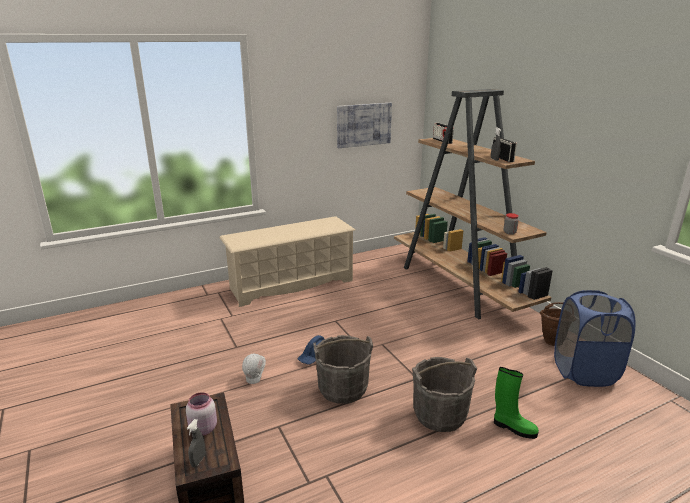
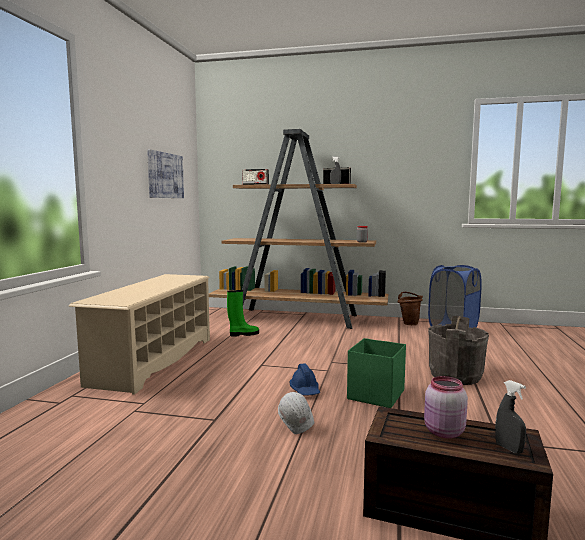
camera: 50 degrees left, 15 degrees down
(342, 388) = (375, 395): grey bucket -> green storage box
(513, 428) = (494, 362): green boot -> green boot (243, 334)

